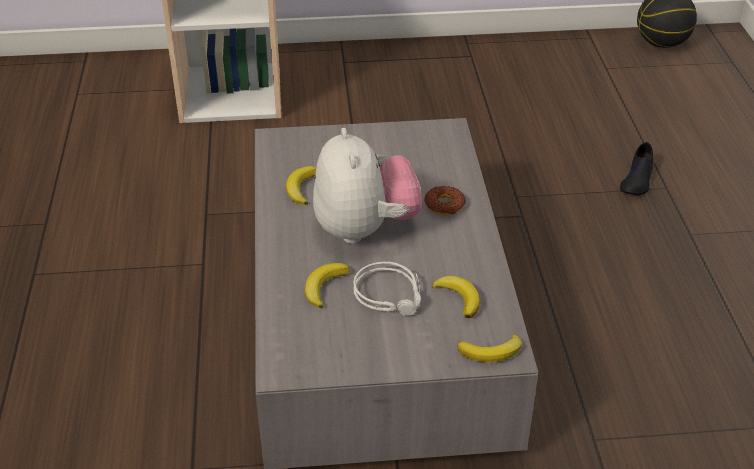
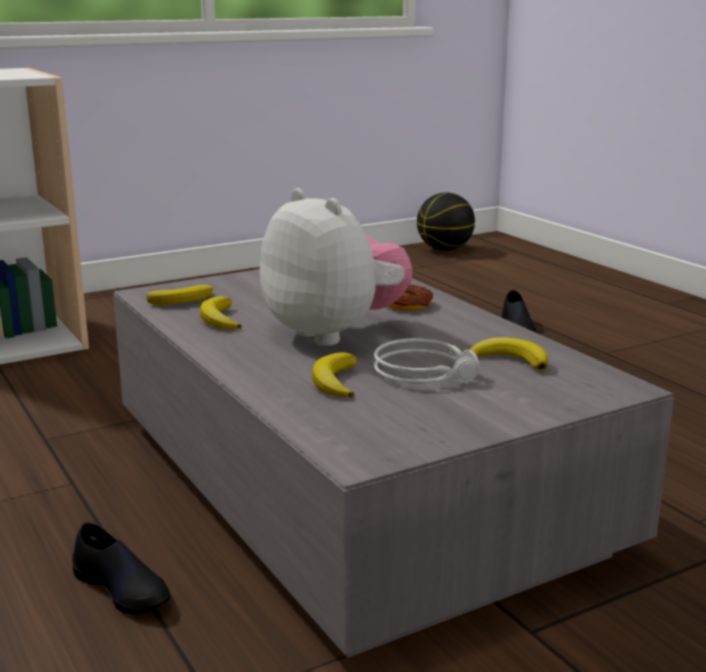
camera: 25 degrees left, 20 degrees down
(187, 366) = (122, 588): none -> black shoe
(492, 352) = (602, 389): banana -> banana (184, 300)

